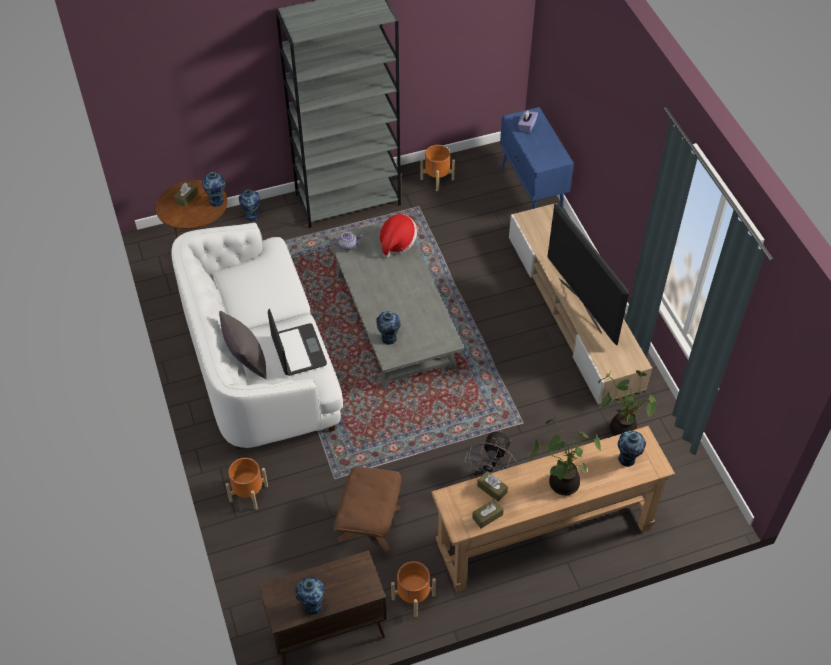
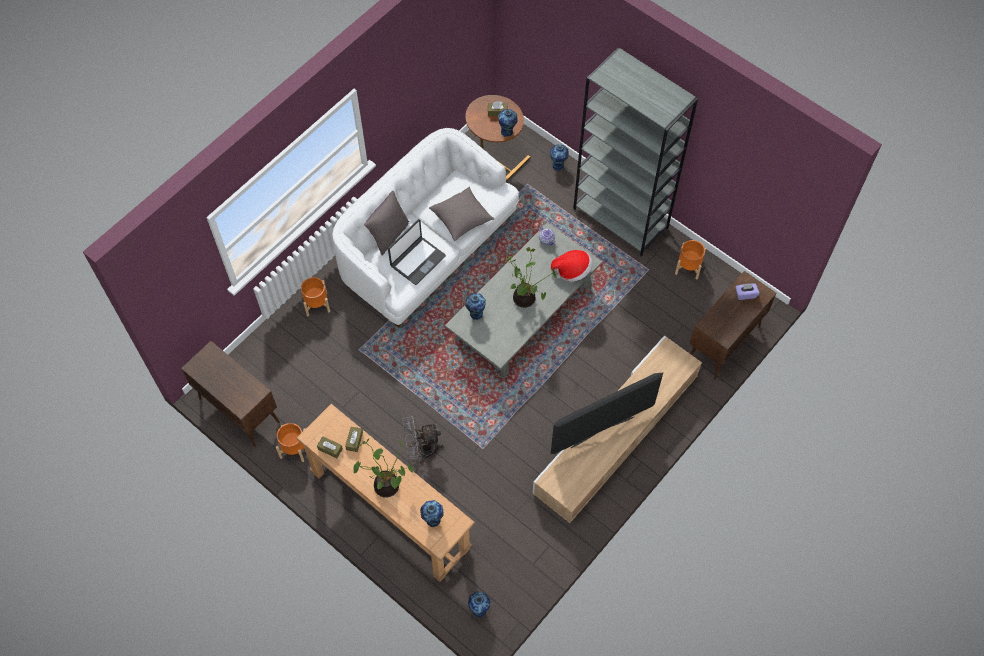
camera: 60 degrees right, 10 degrees up
(278, 292) = (461, 219): none -> grey pillow
(312, 605) = (211, 379): vase -> vase (479, 609)
(369, 524) = (335, 391): brown ottoman -> none
(532, 193) = (723, 343): blue cabinet -> brown cabinet
(581, 305) = (602, 431): television -> television turned 150 degrees counterclockwise
(622, 427) = (522, 522): potted plant -> potted plant (526, 298)

